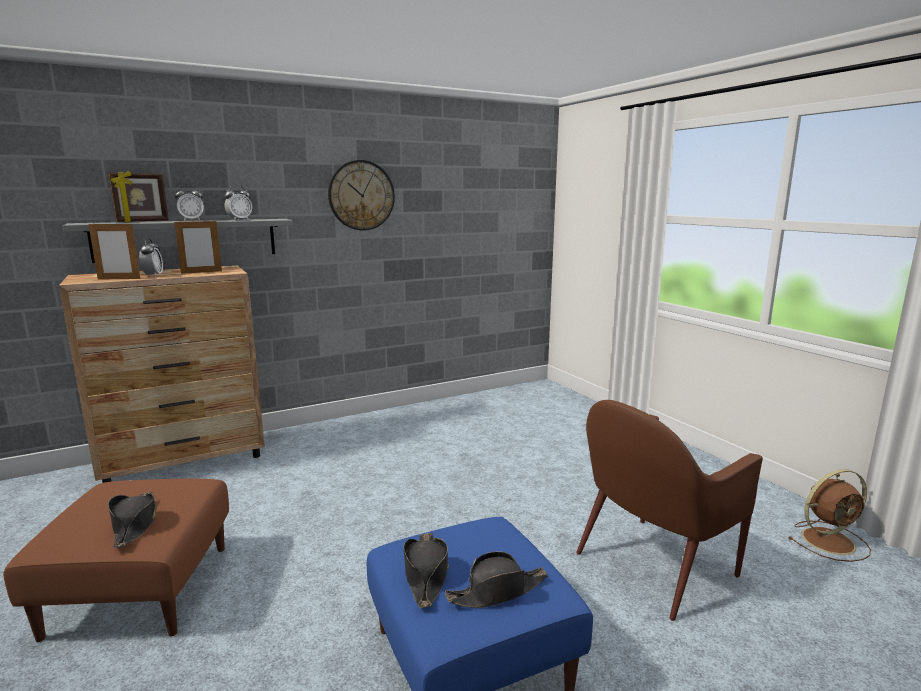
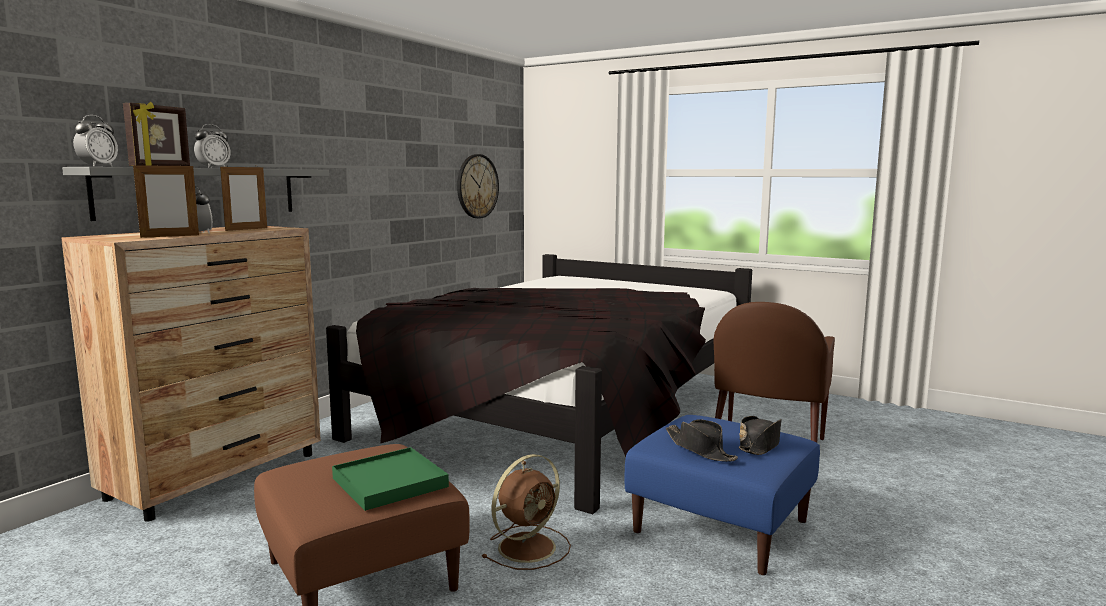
camera: 30 degrees left, 5 degrees down
(135, 524) = (389, 483): black hat -> green tray
(239, 220) = (268, 168): alarm clock -> alarm clock (98, 166)
(361, 195) = (371, 146): wall clock -> wall clock (477, 186)
(493, 460) = (562, 411): none -> black bed
(829, 540) = (849, 409): brown fan -> brown fan (529, 546)

